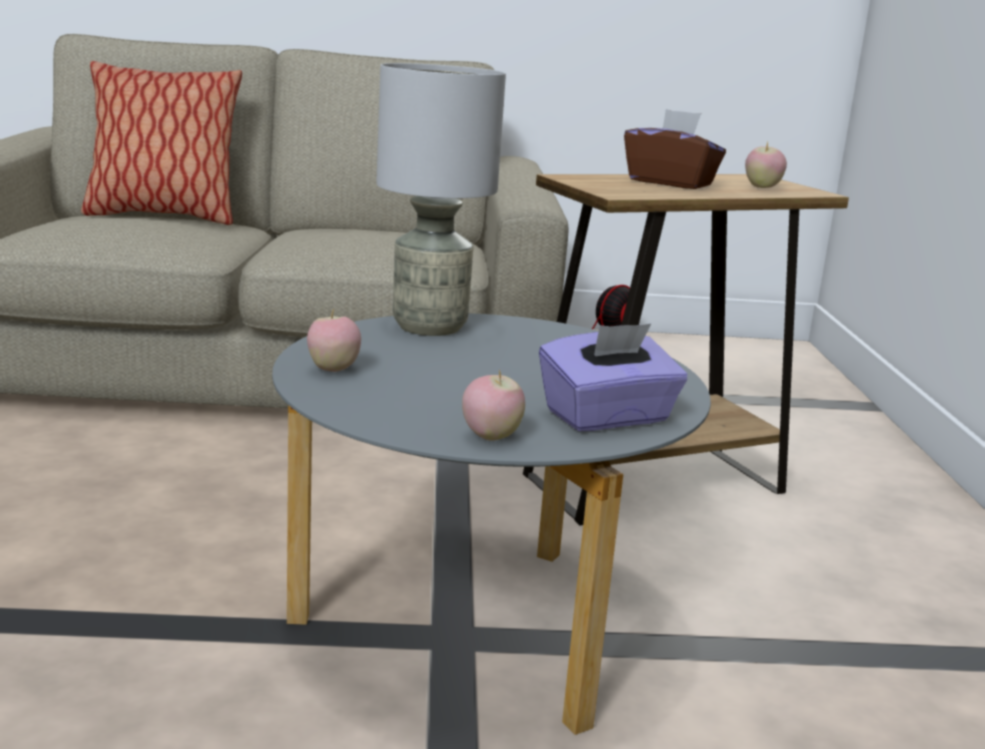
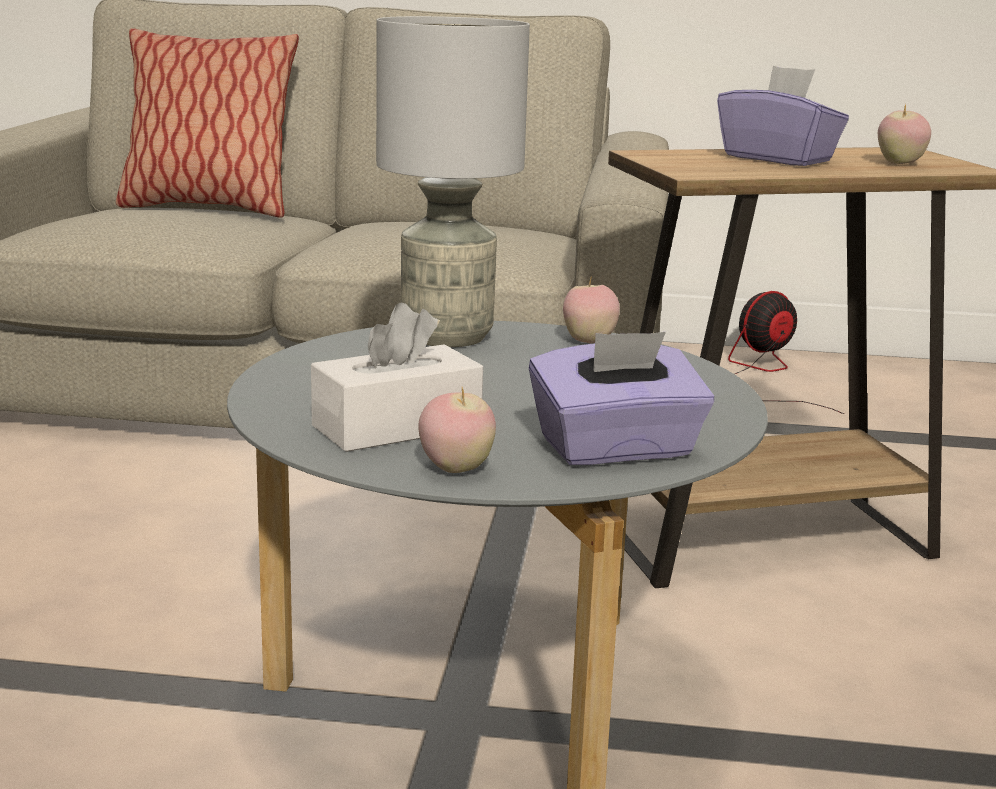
camera: 10 degrees right, 0 degrees up
(333, 370) = (304, 385): apple -> apple (589, 341)
(426, 403) = (397, 427): none -> white tissue box
(670, 182) = (778, 158): brown tissue box -> purple tissue box

